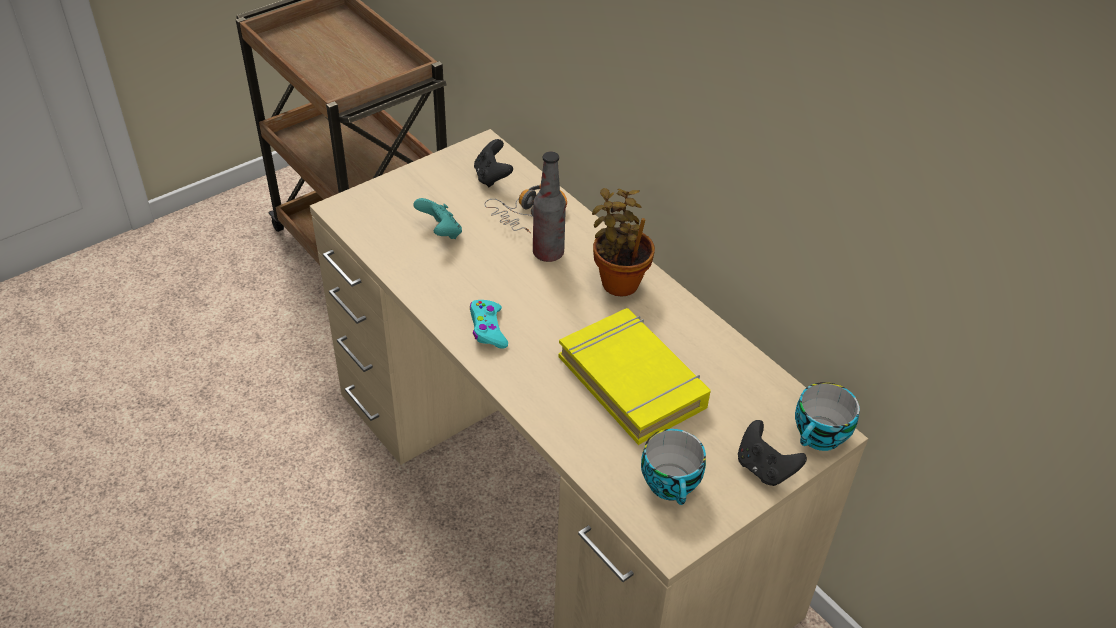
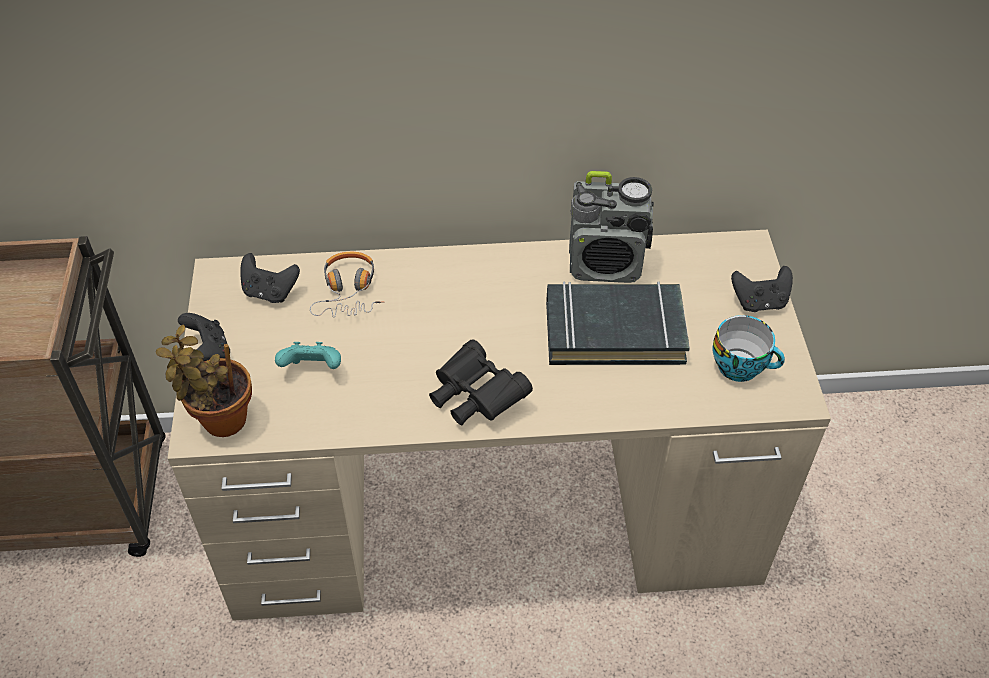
camera: 55 degrees left, 5 degrees up
(412, 177) = (209, 352): none -> black game controller
(488, 329) = (475, 397): turquoise game controller -> black binoculars
(548, 253) = (413, 306): bottle -> none
(619, 280) = (489, 277): potted plant -> potted plant (220, 418)
(633, 381) = (614, 331): yellow book -> black book
(703, 345) = (606, 265): none -> radio
(820, 437) = (750, 254): cup -> none

